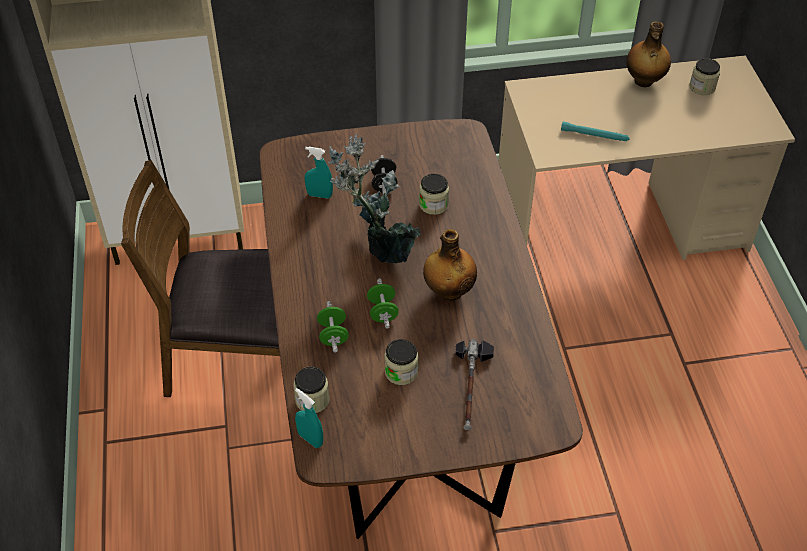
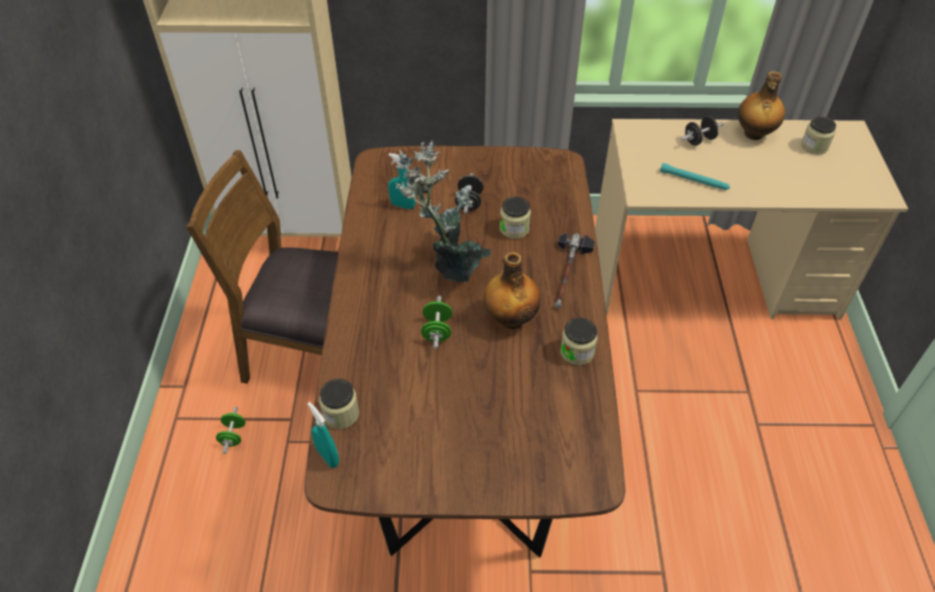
camera: 10 degrees right, 0 degrees up
(333, 335) = (380, 348): green dumbbell -> green dumbbell (233, 436)
(401, 372) = (441, 397): jar -> jar (577, 352)
(472, 387) = (512, 425): hammer -> hammer (568, 273)
(592, 94) = (699, 140): none -> black dumbbell

